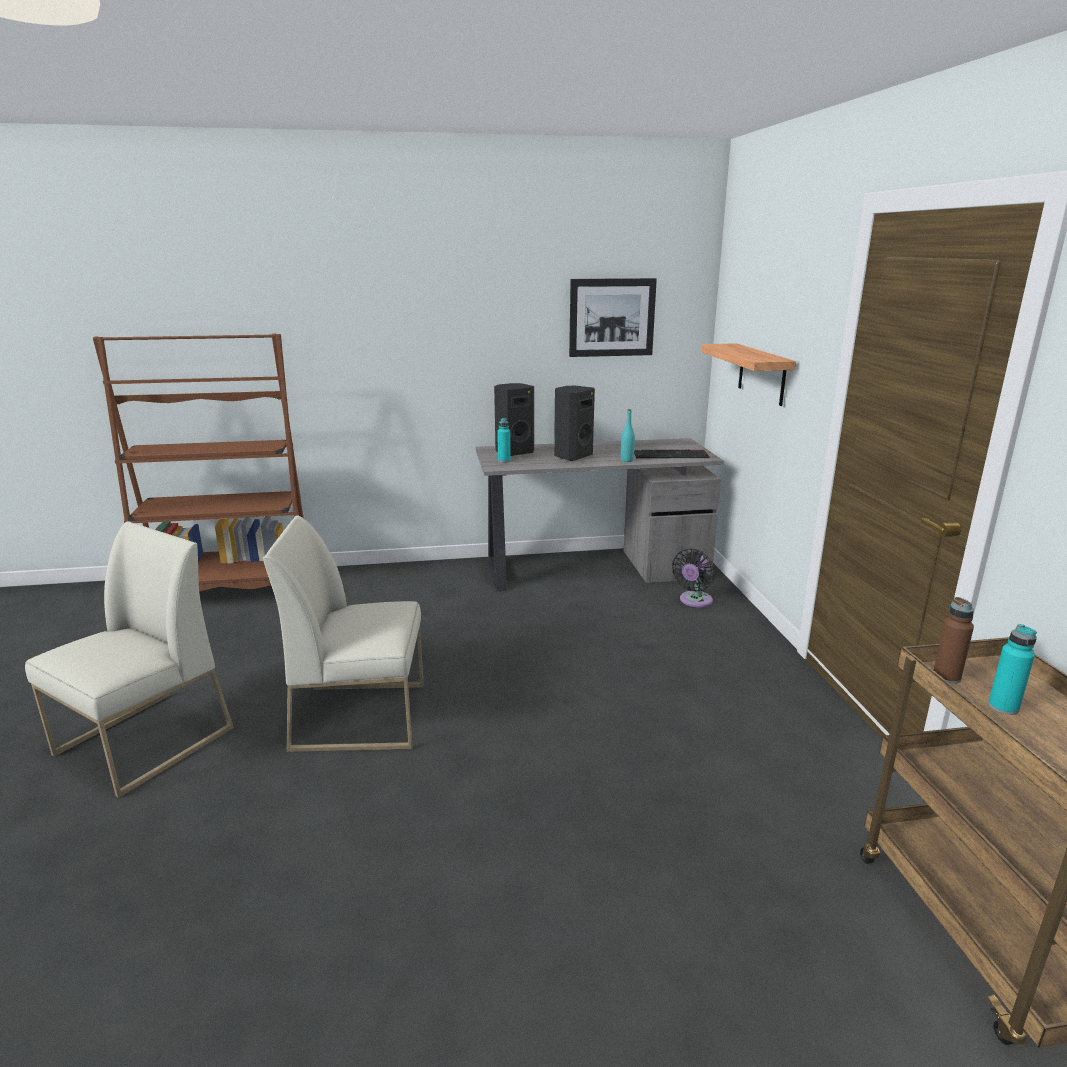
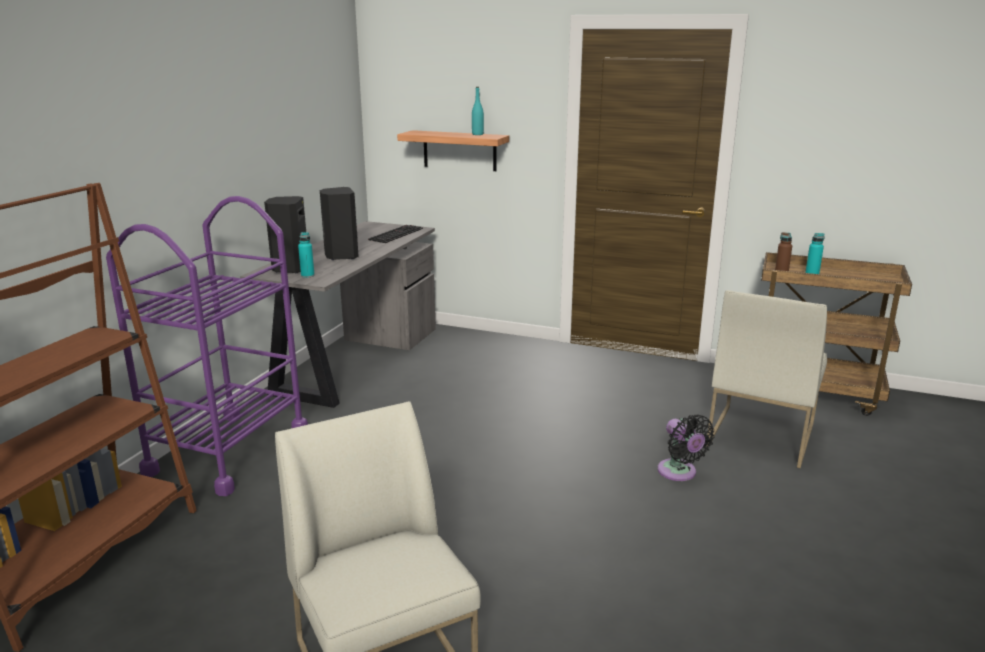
camera: 60 degrees left, 0 degrees up
(361, 715) = (470, 520): white chair -> white chair (759, 434)
(391, 581) = (228, 451): none -> purple cart
(612, 317) = (309, 120): picture -> none
(627, 460) = (385, 246): turquoise bottle -> turquoise bottle (477, 134)
(694, 601) = (460, 345): black fan -> black fan (679, 473)

